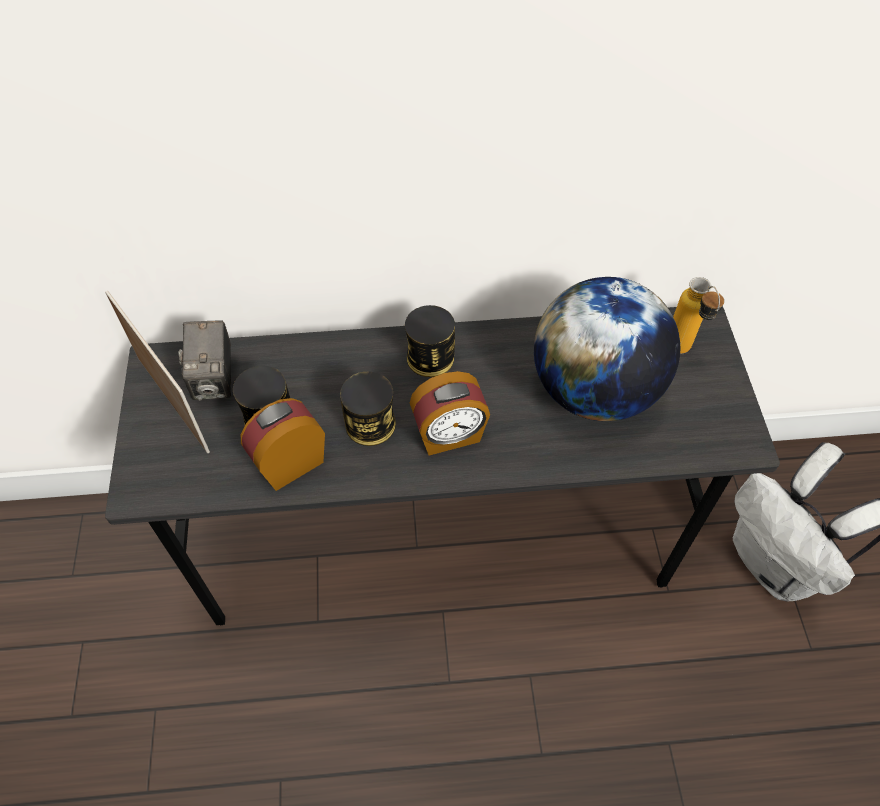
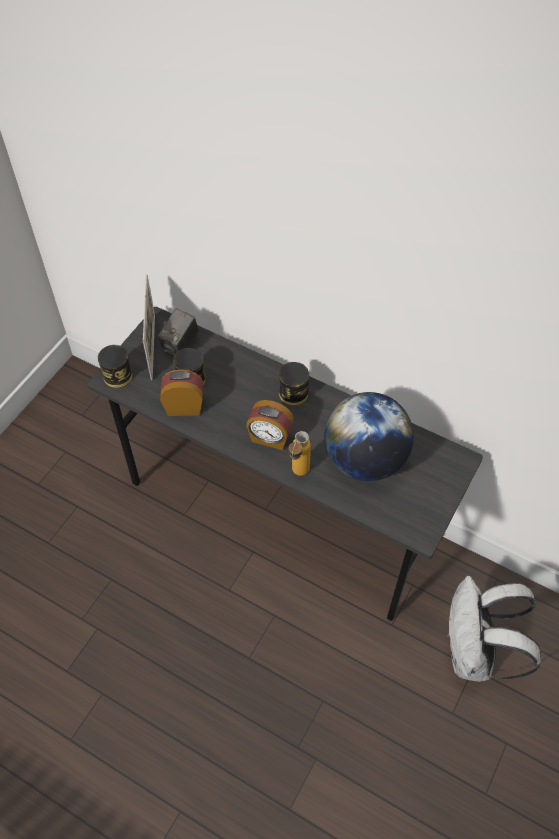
camera: 35 degrees right, 0 degrees up
(370, 424) = (236, 410): can -> can (117, 376)
(681, 353) = (432, 468): bottle -> bottle (297, 474)

